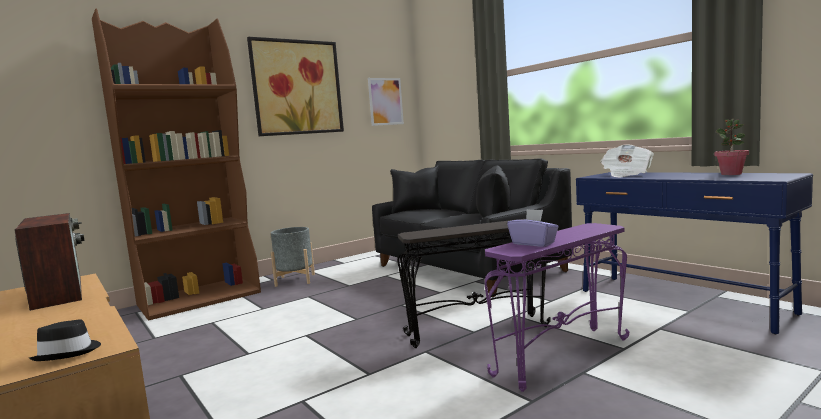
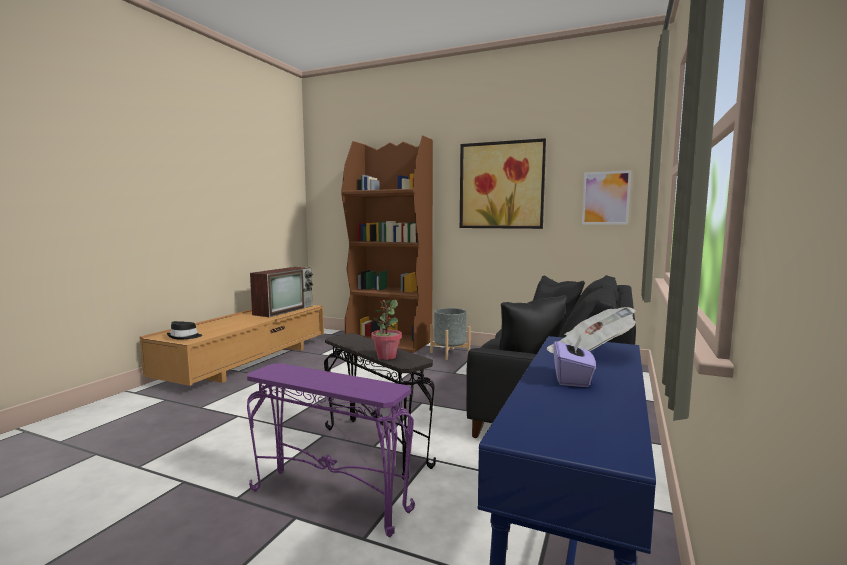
camera: 60 degrees right, 0 degrees up
(533, 243) = (296, 374): purple tissue box -> purple tissue box (572, 379)
(731, 174) = (605, 409): potted plant -> potted plant (386, 356)

